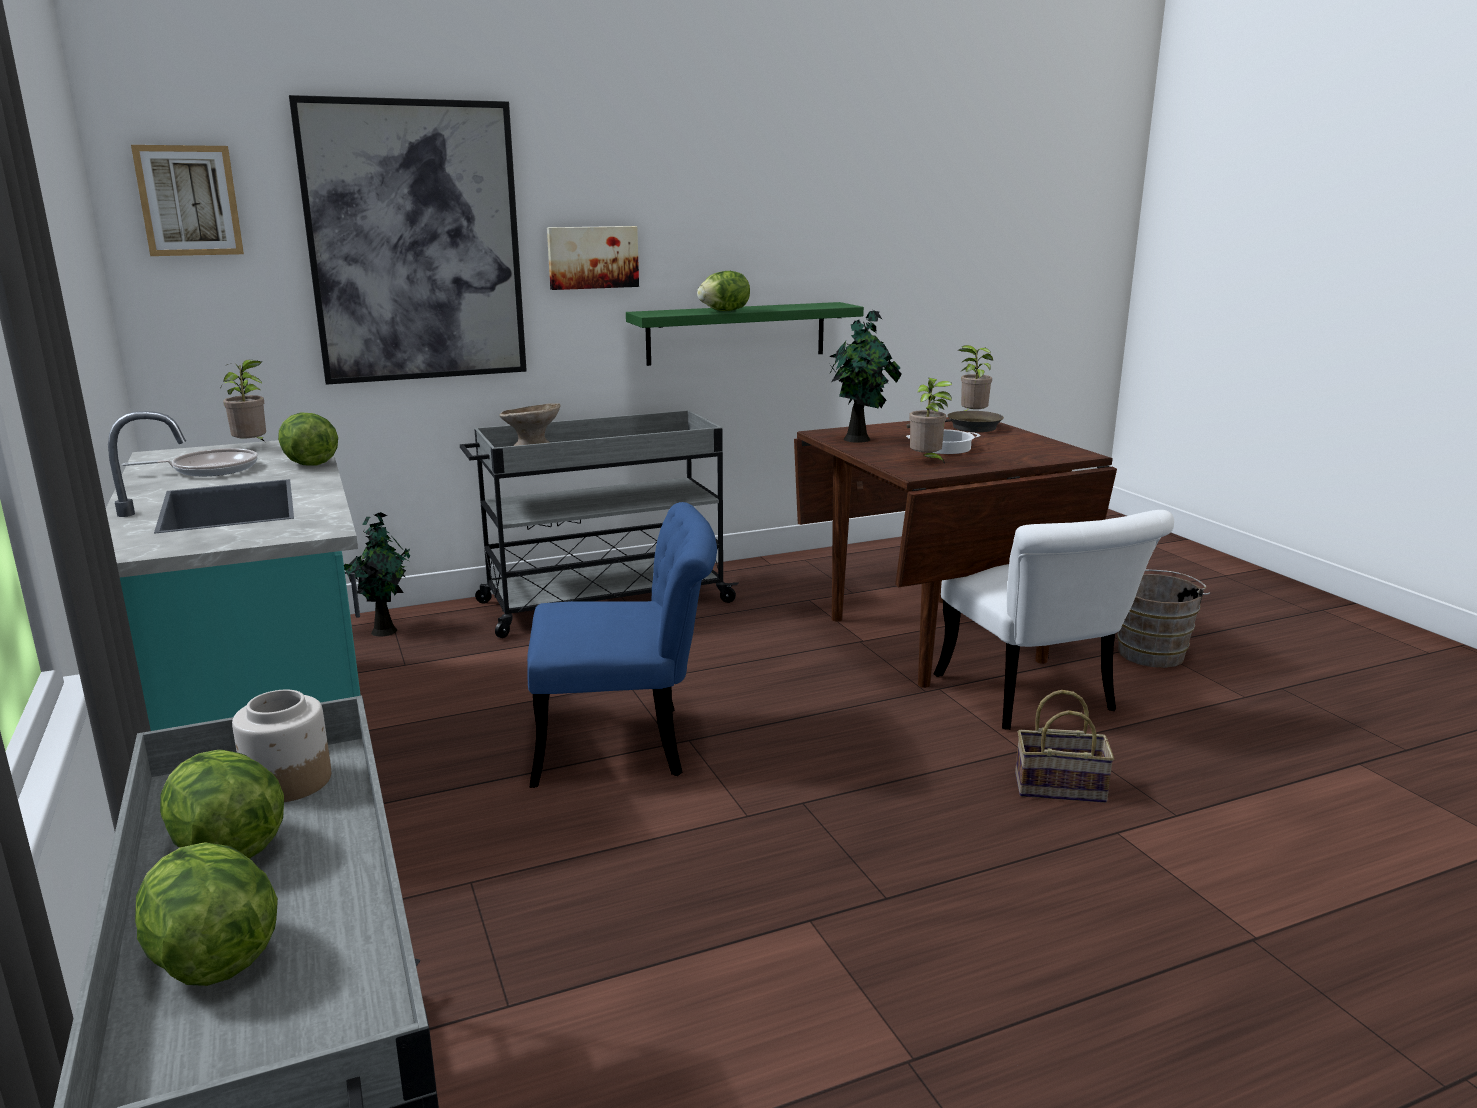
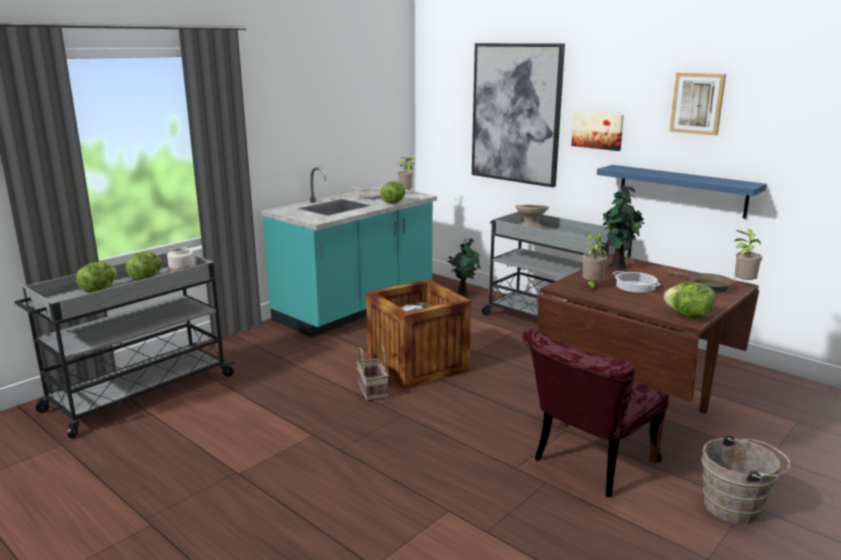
camera: 65 degrees right, 0 degrees up
(189, 201) = (440, 88): picture -> picture (697, 103)
(628, 743) = (417, 365): blue chair -> crate
(724, 311) = (655, 174): lettuce -> lettuce (688, 316)
(737, 333) = (681, 190): green shelf -> blue shelf
(1035, 700) = (588, 465): white chair -> red chair
(1062, 787) = (483, 486): basket -> basket (373, 390)

